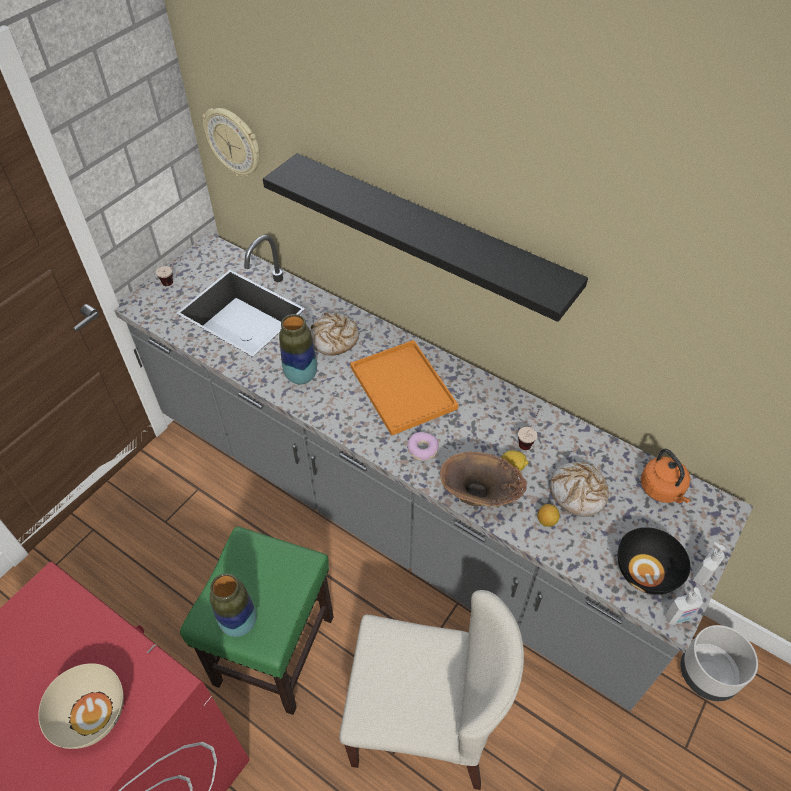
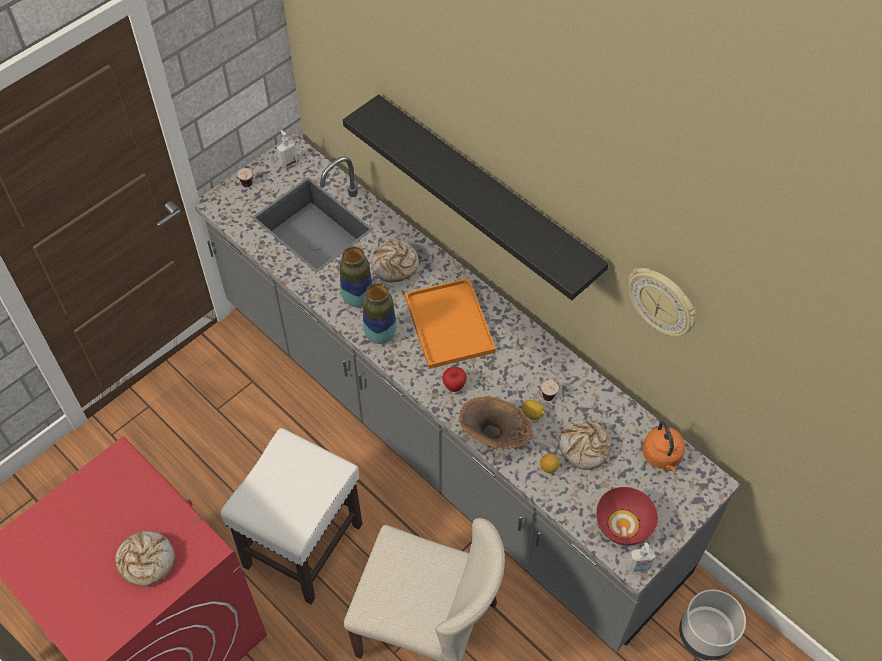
camera: 10 degrees right, 5 degrees up
(90, 714) = (146, 561): beige bowl -> bread
(234, 142) = (324, 67): wall clock -> wall clock (662, 302)
(239, 623) = (271, 512): vase -> vase (380, 334)
(275, 648) = (304, 544): green stool -> white stool
(422, 449) = (454, 386): donut -> apple
(647, 571) = (624, 525): black bowl -> red bowl
(701, 575) = (671, 535): soap dispenser -> soap dispenser (288, 162)

